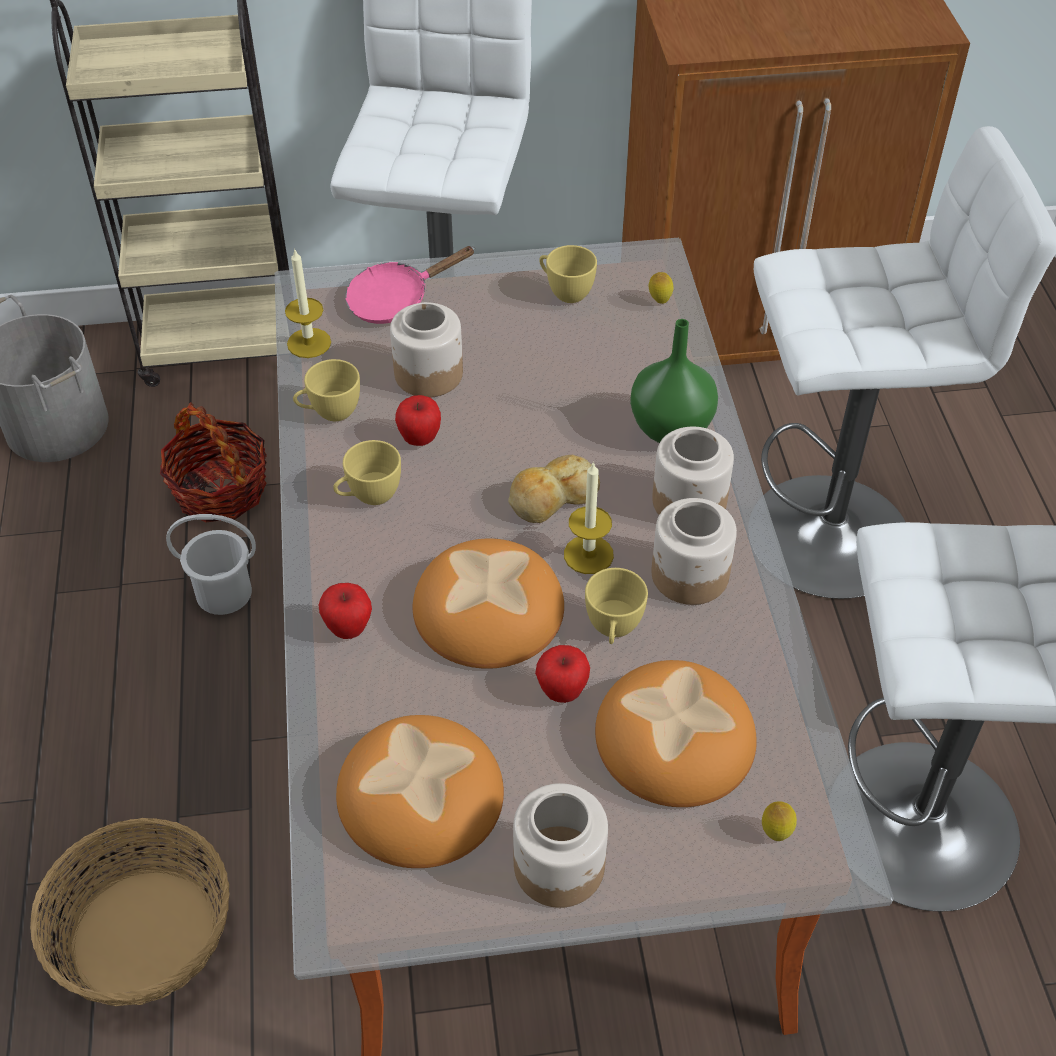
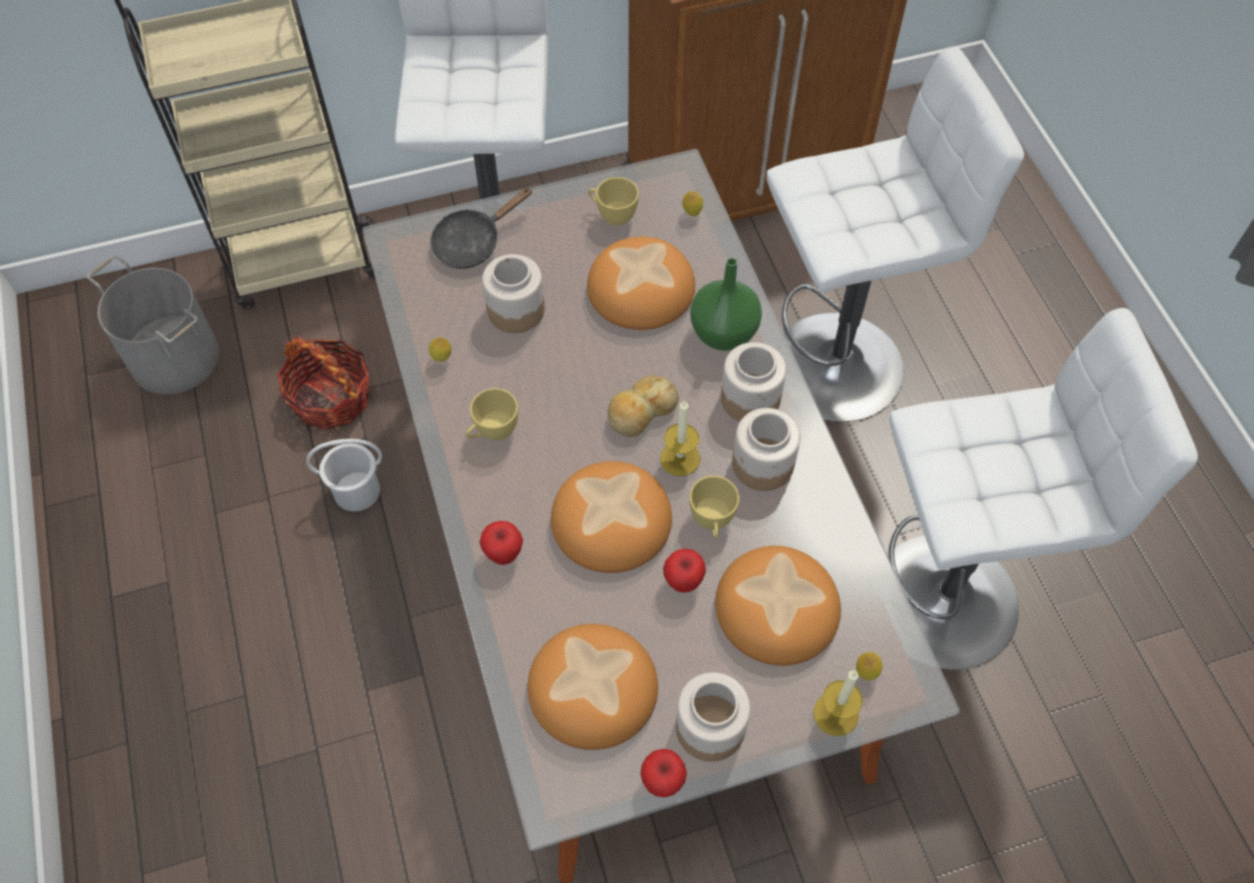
camera: 10 degrees left, 10 degrees up
(145, 934) = (364, 791): basket -> none
(309, 343) = (408, 294): candle -> candle (835, 714)
(329, 412) = (442, 359): yellow cup -> lemon
(396, 300) = (472, 242): pink frying pan -> black frying pan
(420, 439) = (522, 373): apple -> apple (662, 781)
(580, 370) = (640, 289): none -> bread

